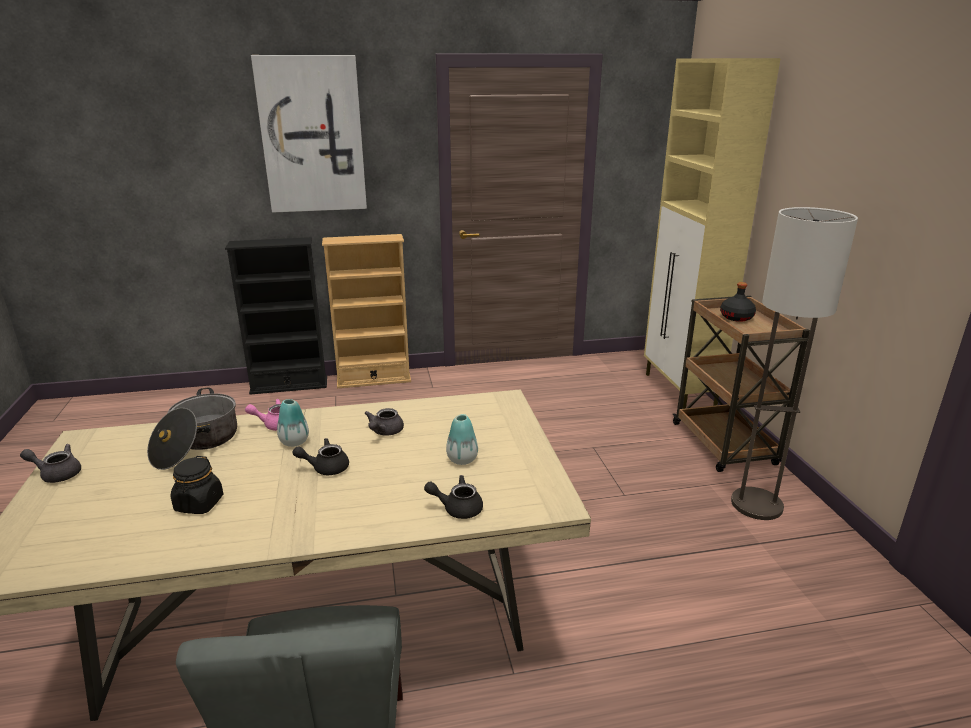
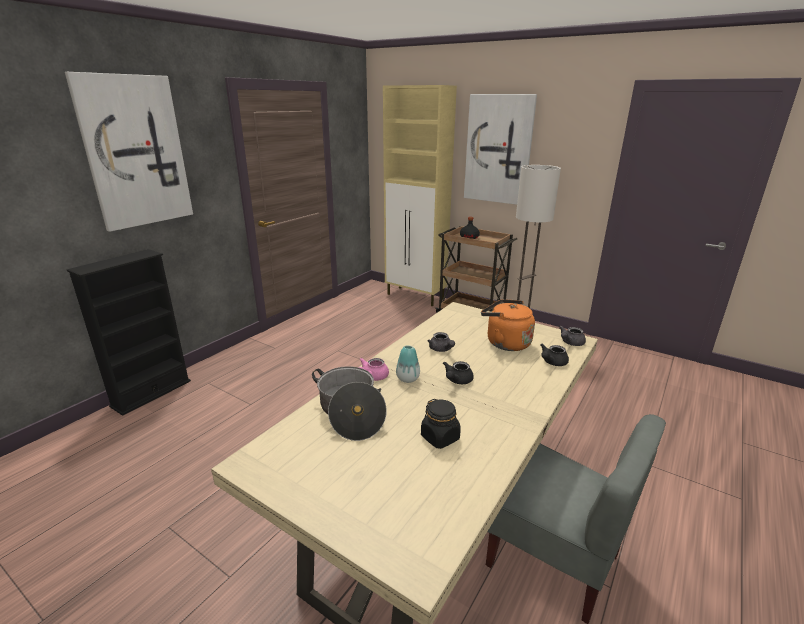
camera: 45 degrees left, 0 degrees up
(57, 474) = (293, 490): grey teapot -> grey teapot (570, 343)
(374, 379) = (221, 360): beige bookcase -> none
(462, 459) = (505, 343): vase -> orange kettle
(817, 174) = (498, 149): none -> picture

